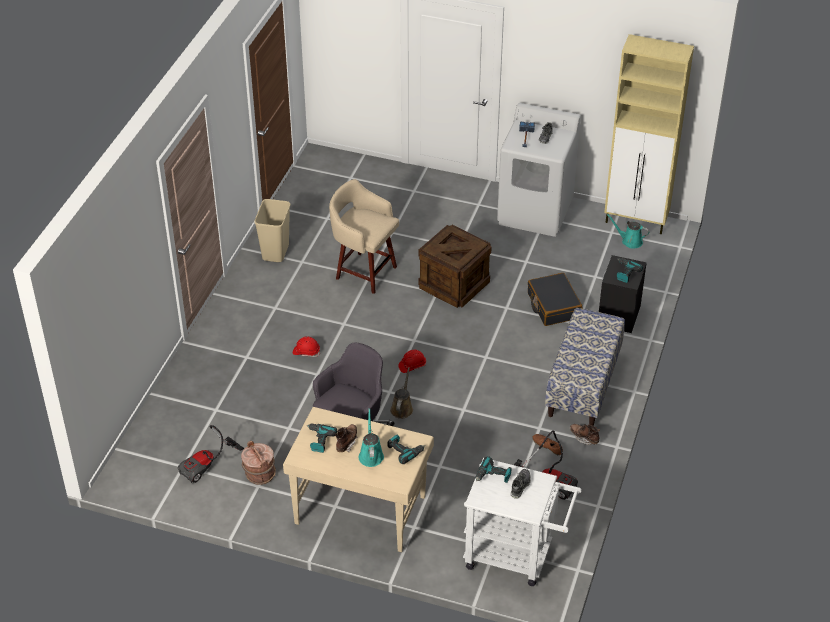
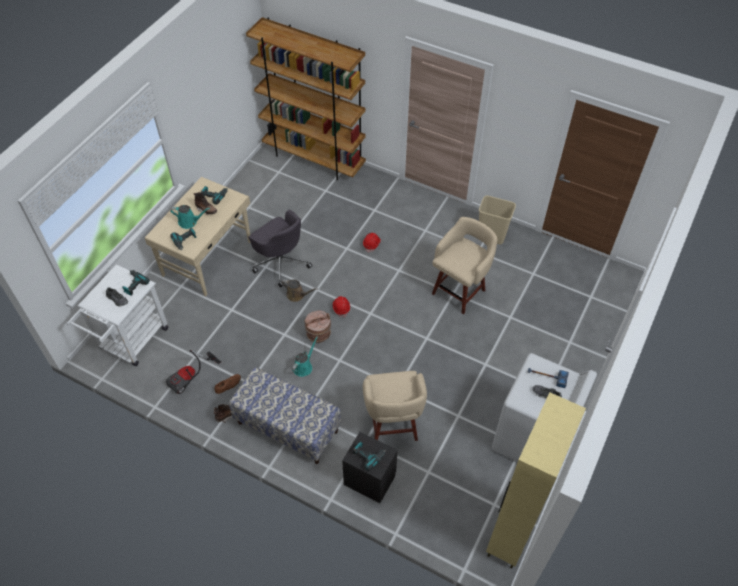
camera: 100 degrees right, 10 degrees up
(153, 431) = (314, 159): none -> brown bookcase
(207, 466) = (274, 183): vacuum cleaner -> none
(259, 474) = (258, 208): brown bucket -> brown bucket (318, 333)
(454, 284) = (434, 353): crate -> none
(553, 306) = (393, 425): black suitcase -> beige stool
(630, 241) = (478, 519): turquoise watering can -> turquoise watering can (304, 366)

